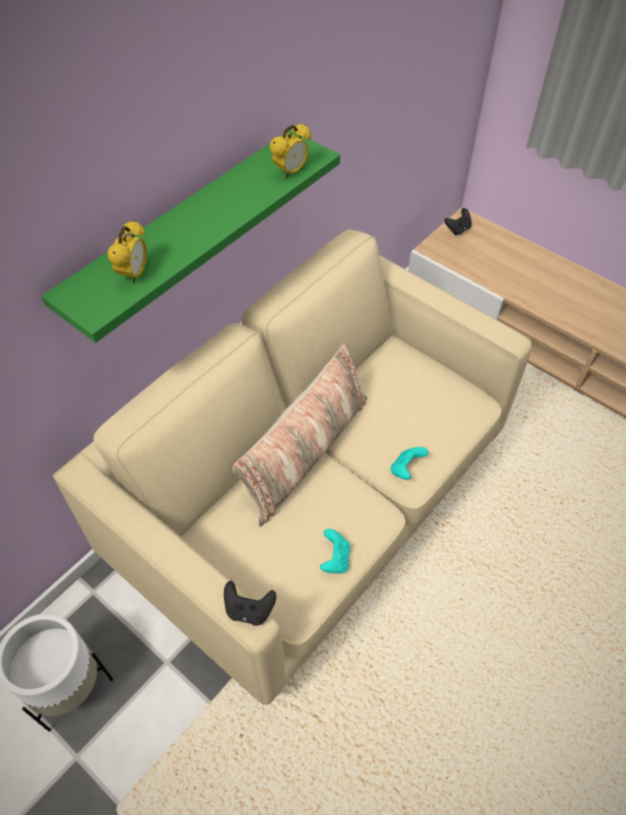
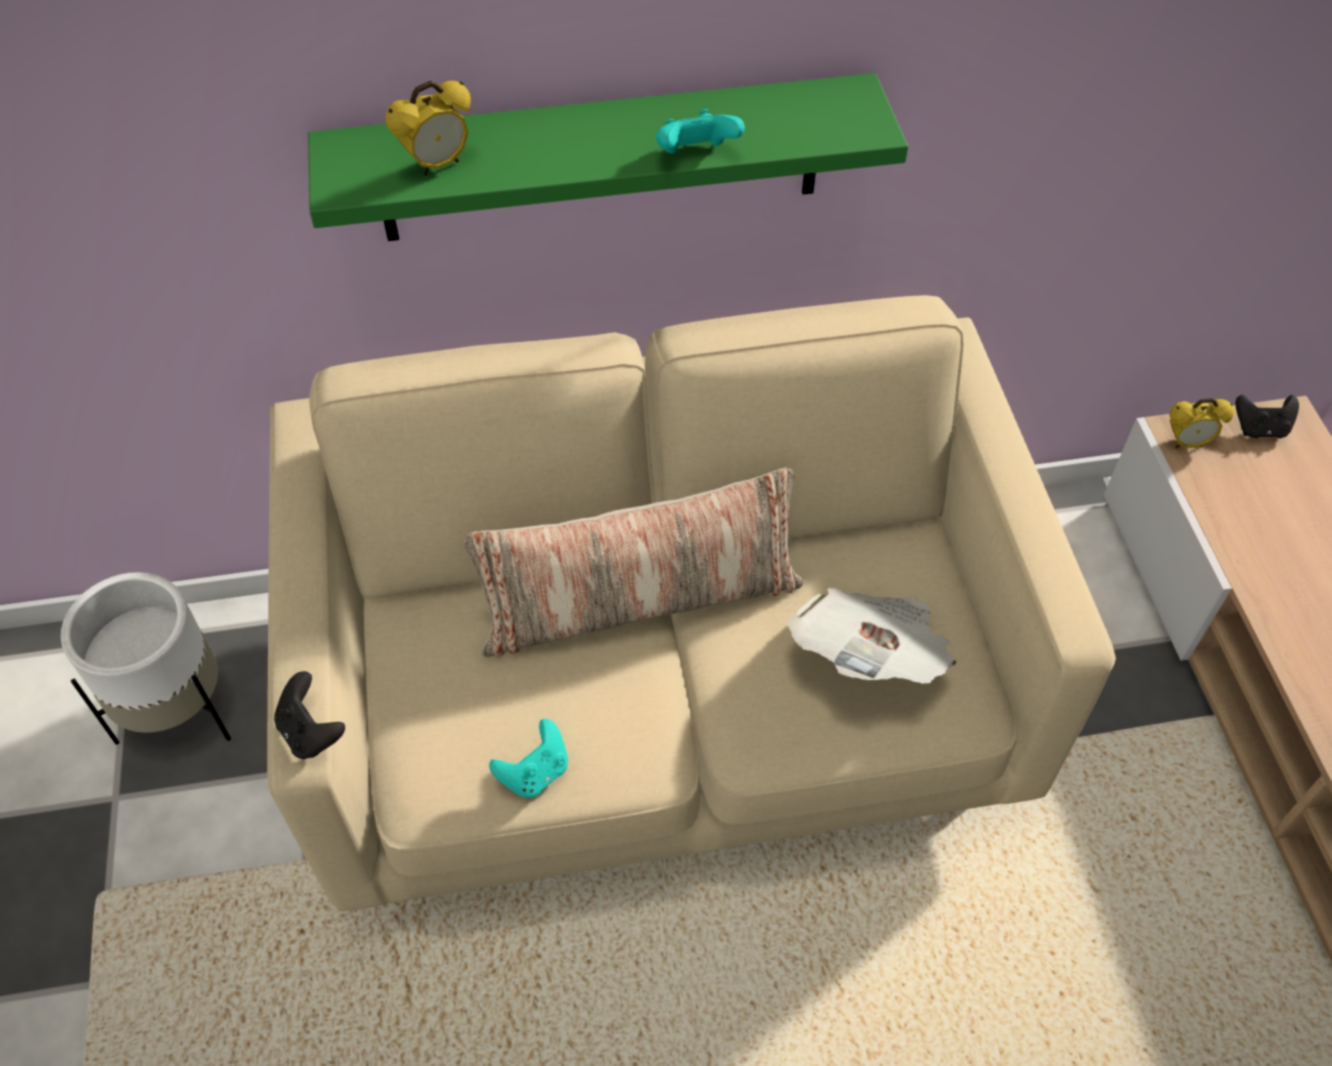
camera: 40 degrees right, 0 degrees up
(291, 172) = (801, 135): alarm clock -> alarm clock (1186, 443)
(406, 469) = (758, 726): turquoise game controller -> turquoise game controller (696, 156)
(421, 409) = (871, 656): none -> newspaper

